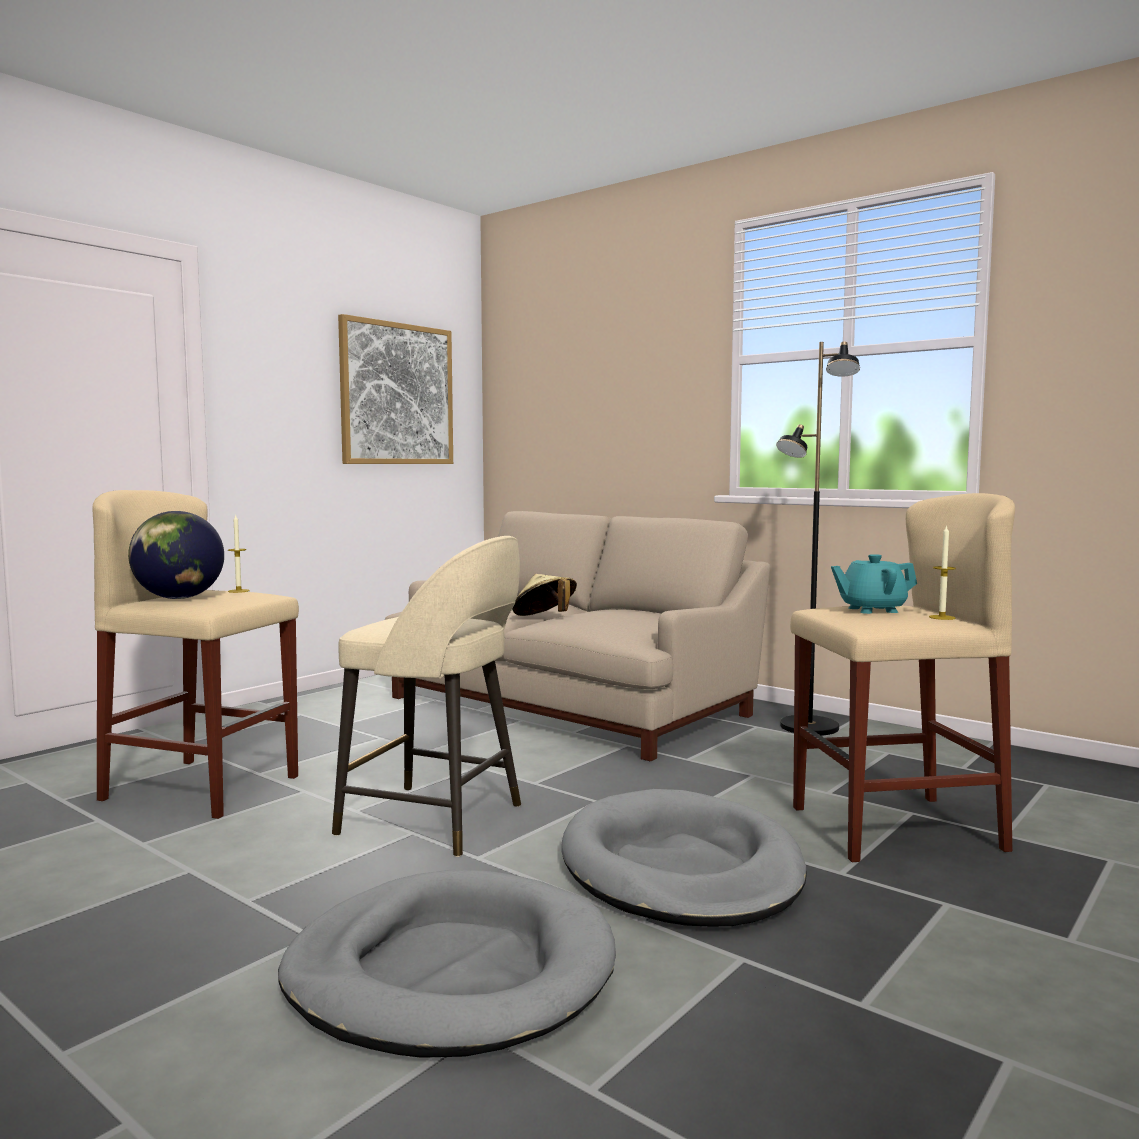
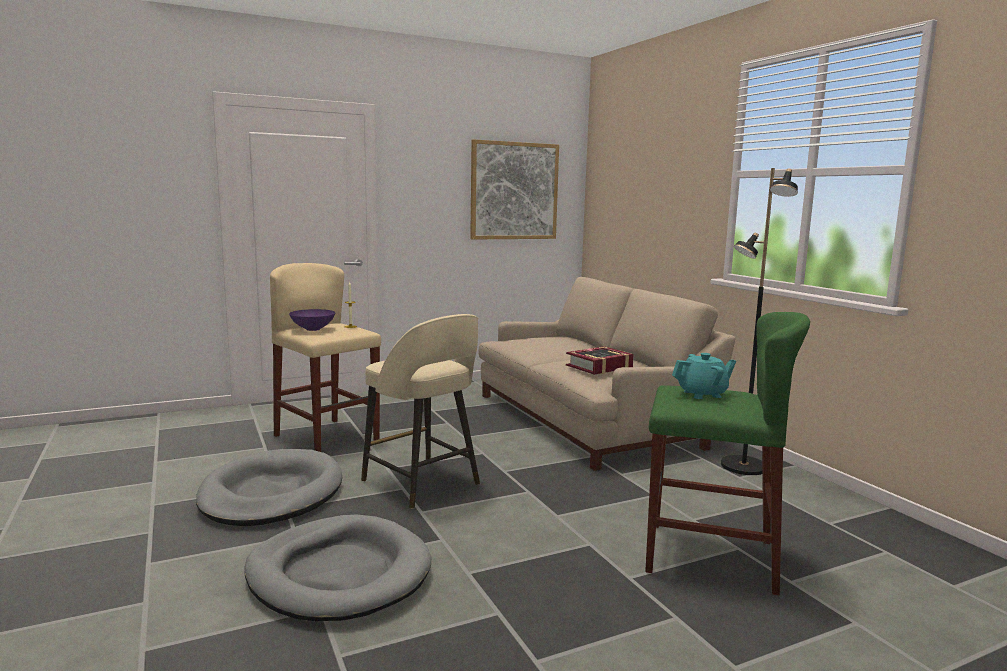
camera: 25 degrees right, 5 degrees up
(178, 598) = (312, 329): globe -> purple bowl
(544, 618) = (562, 359): beige hat -> none
(615, 619) = (599, 367): none -> book
(680, 868) = (528, 547): grey dog bed -> grey dog bed (271, 493)
(872, 610) = (702, 394): turquoise teapot -> turquoise teapot turned 150 degrees clockwise
(895, 828) = (709, 556): beige stool -> green stool
(942, 617) = (740, 409): candle -> none

